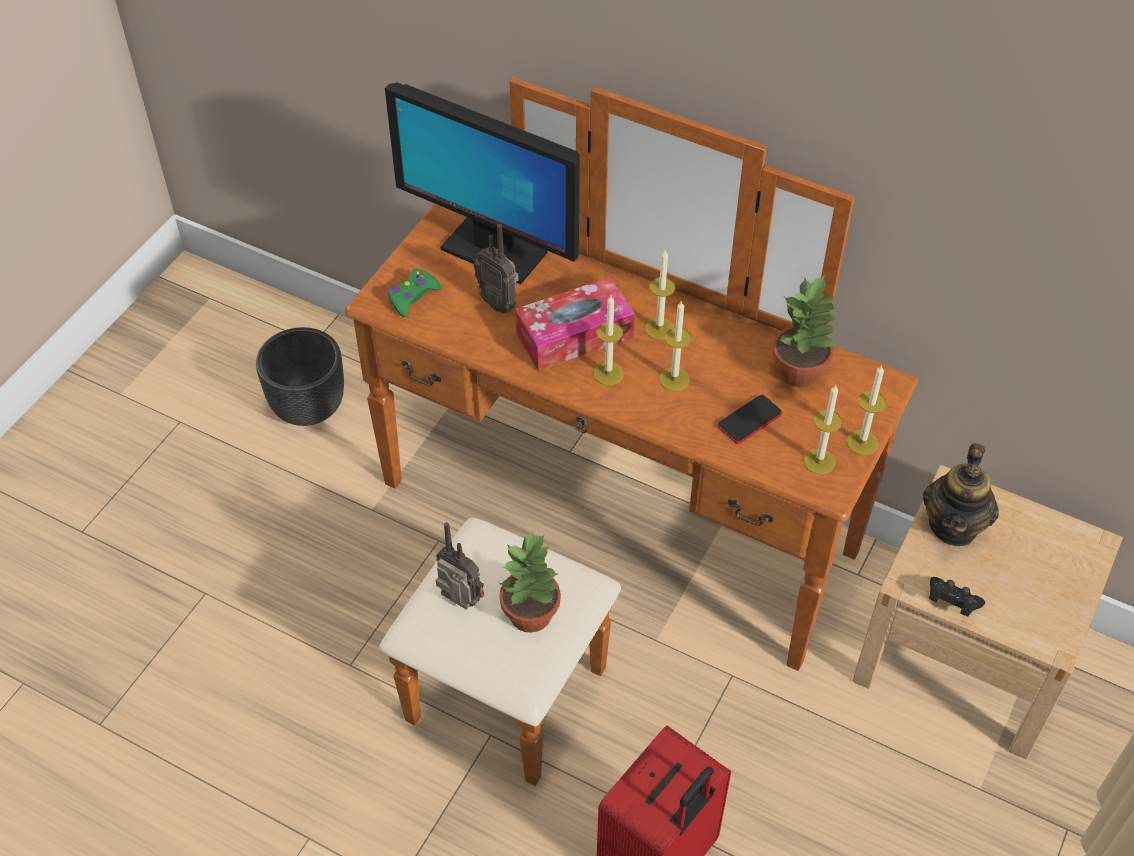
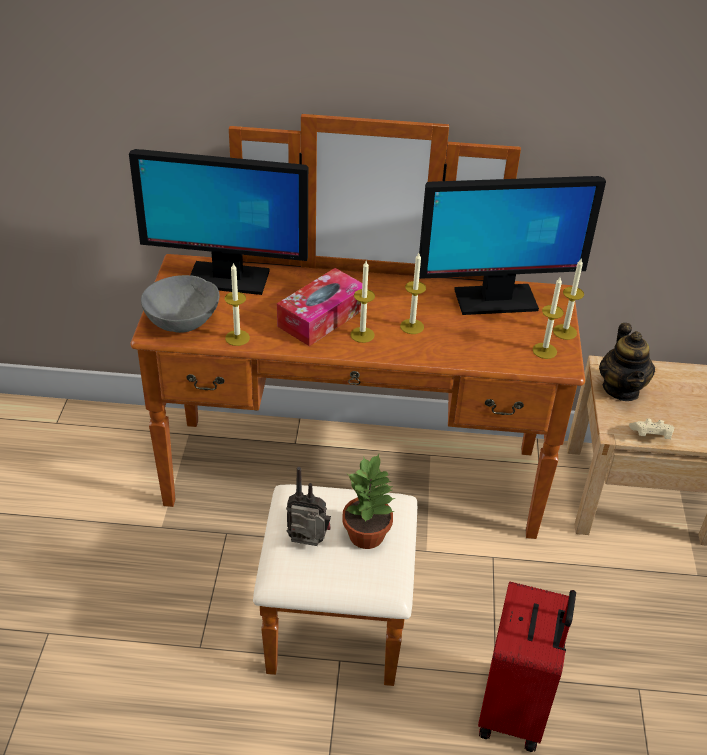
camera: 25 degrees left, 10 degrees down
(309, 407) = (74, 469): black planter -> none
(412, 297) = (182, 322): green game controller -> grey bowl
(499, 303) = (252, 310): radio -> none
(659, 328) = (381, 298): candle -> candle (237, 338)
(749, 420) = (481, 338): phone -> none
(800, 371) = (494, 300): potted plant -> monitor
(951, 602) = (651, 436): black game controller -> beige game controller

